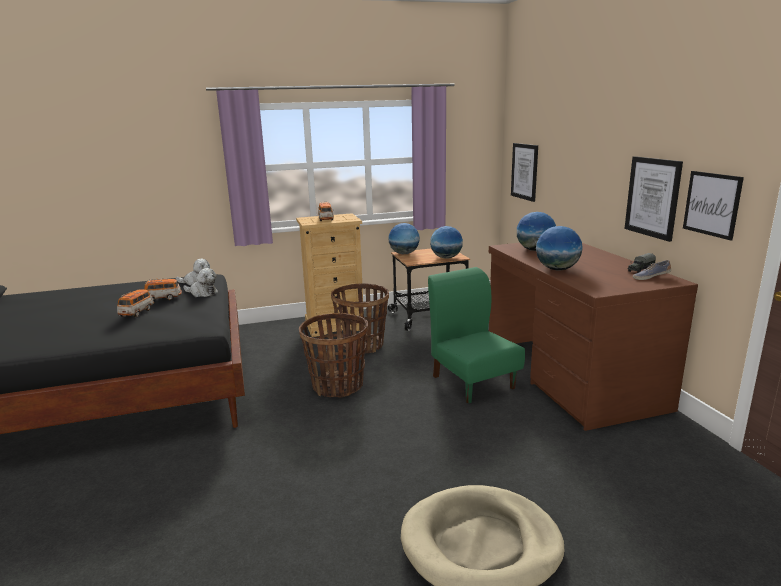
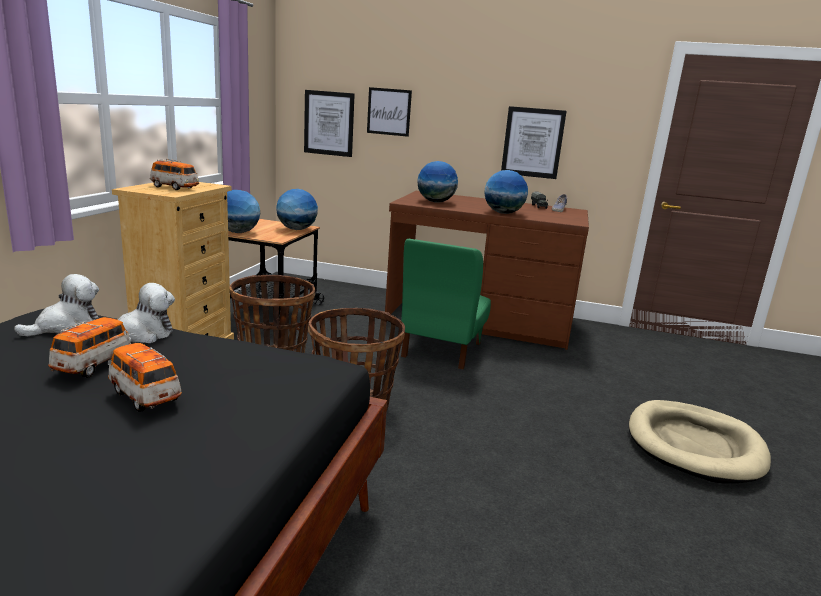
camera: 60 degrees left, 0 degrees up
(473, 381) = (441, 350): green chair -> green chair turned 75 degrees counterclockwise
(712, 204) = (597, 145): picture -> picture (389, 112)

